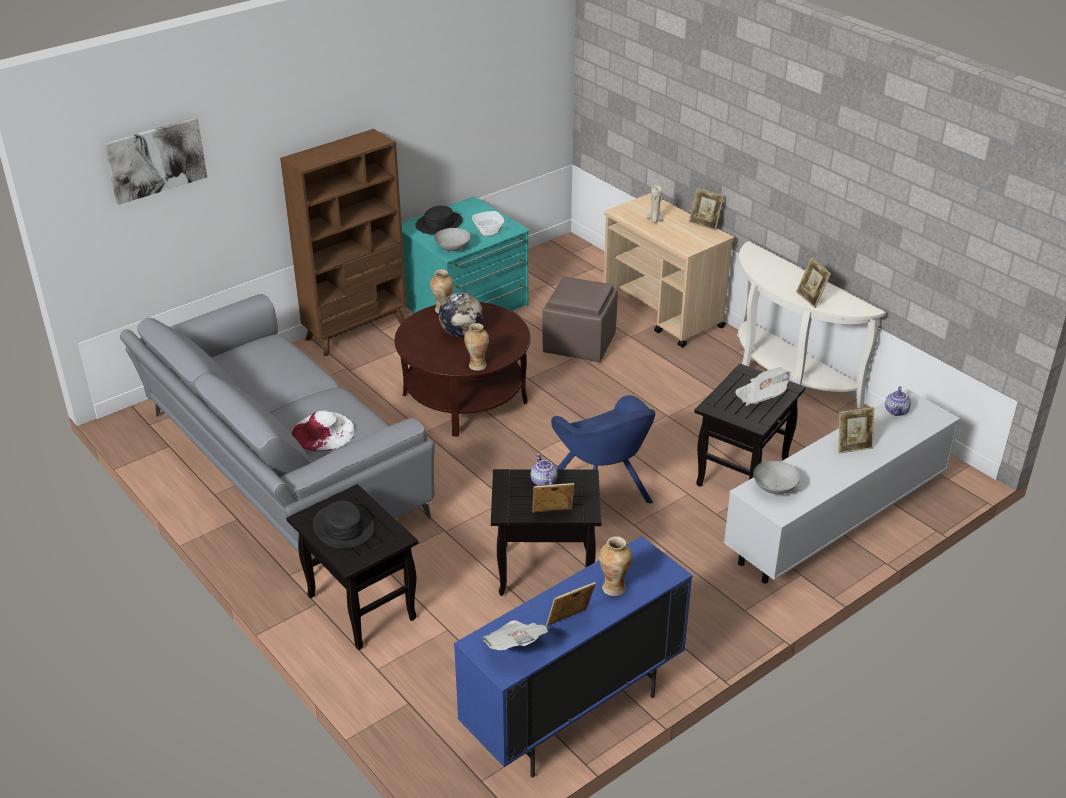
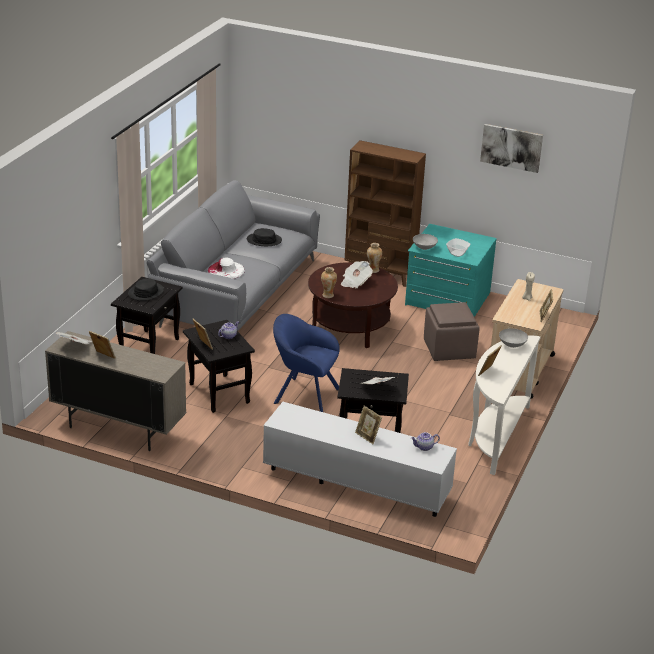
camera: 60 degrees right, 5 degrees down
(156, 159) = (289, 105): picture -> picture (511, 147)
(439, 224) = (448, 236): black hat -> black hat (264, 240)
(461, 333) = (355, 282): globe -> newspaper
(573, 716) = (118, 429): blue cabinet -> beige cabinet
(602, 494) = (303, 395): blue armchair -> blue armchair turned 75 degrees clockwise
(614, 587) = (137, 363): vase -> none
(774, 488) = (298, 415): grey bowl -> grey bowl (512, 345)

